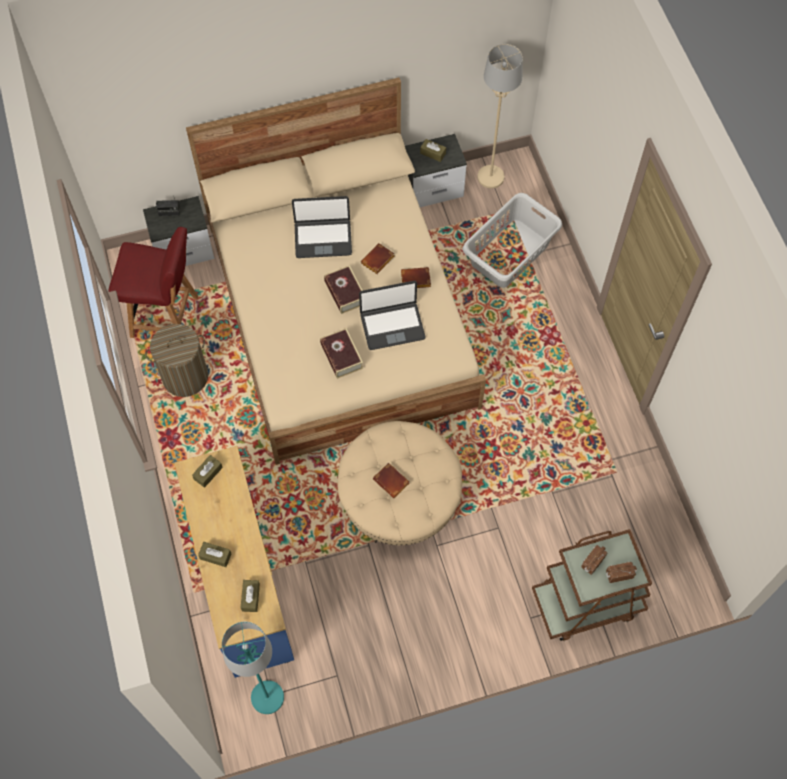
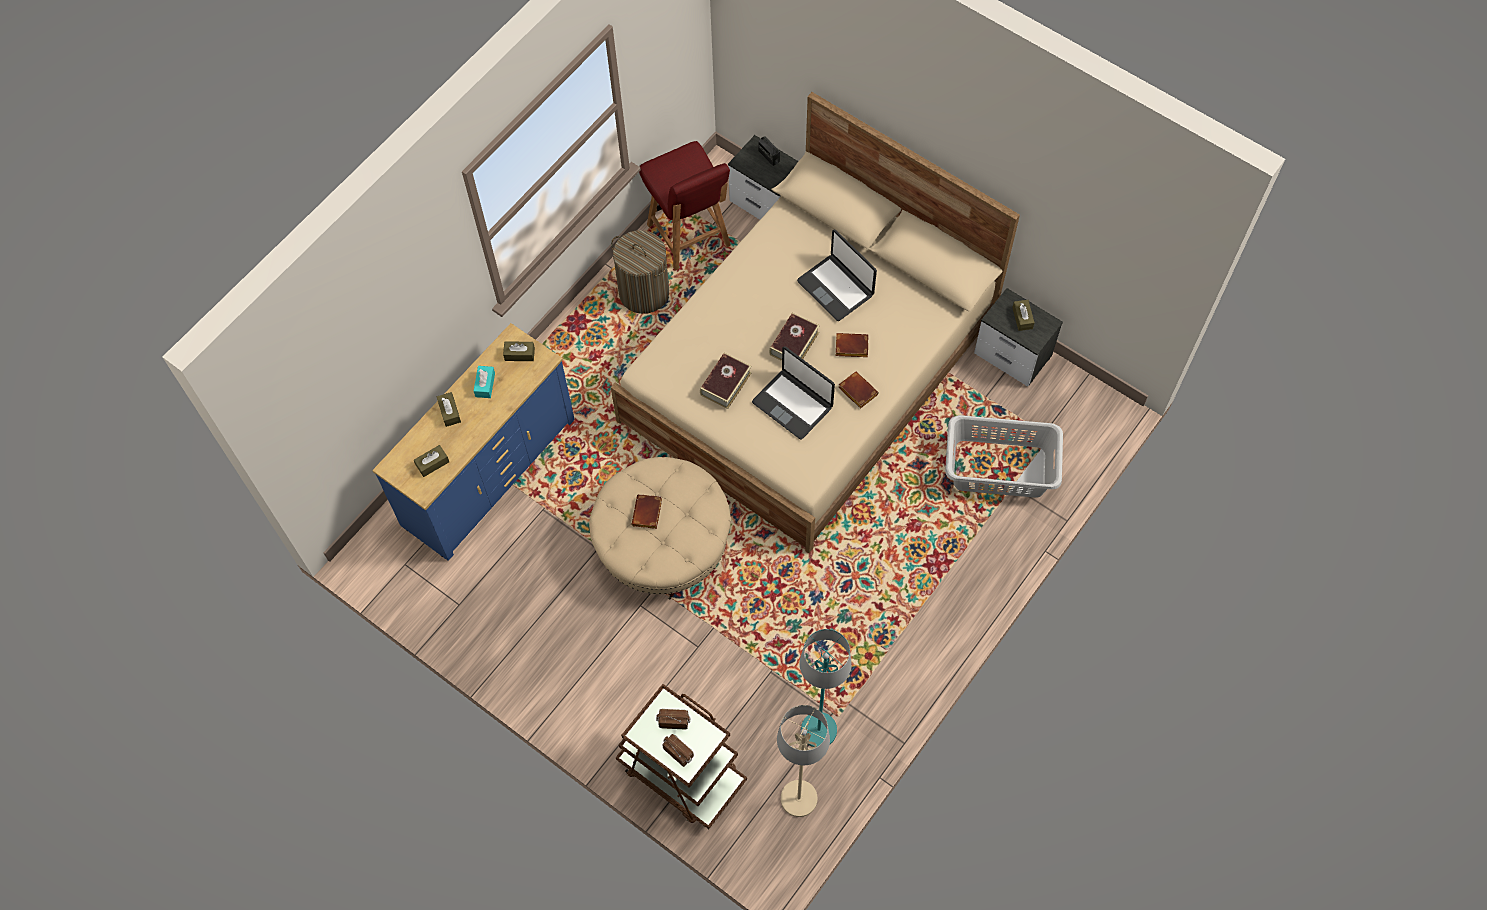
camera: 55 degrees right, 0 degrees up
(213, 515) = (485, 385): none -> turquoise tissue box
(267, 697) = (401, 562): turquoise floor lamp -> turquoise floor lamp (819, 730)
(491, 177) = (1073, 396): beige floor lamp -> beige floor lamp (799, 799)

